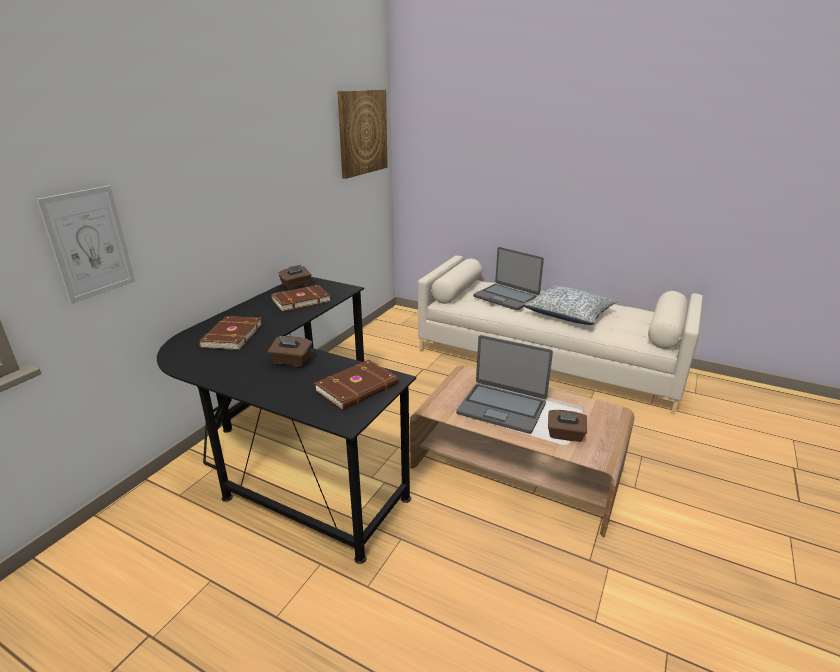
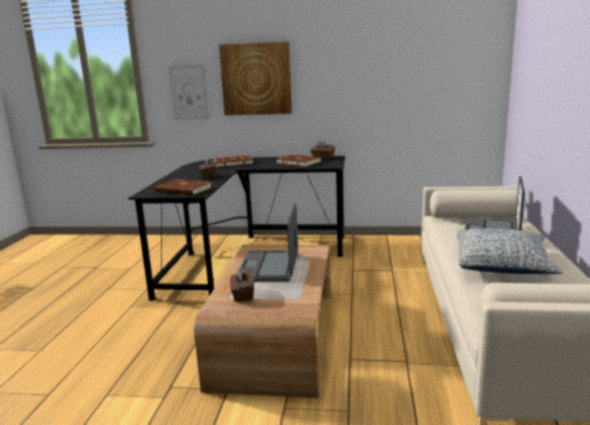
camera: 70 degrees right, 10 degrees down
(362, 132) = (454, 47): picture -> picture (256, 79)

